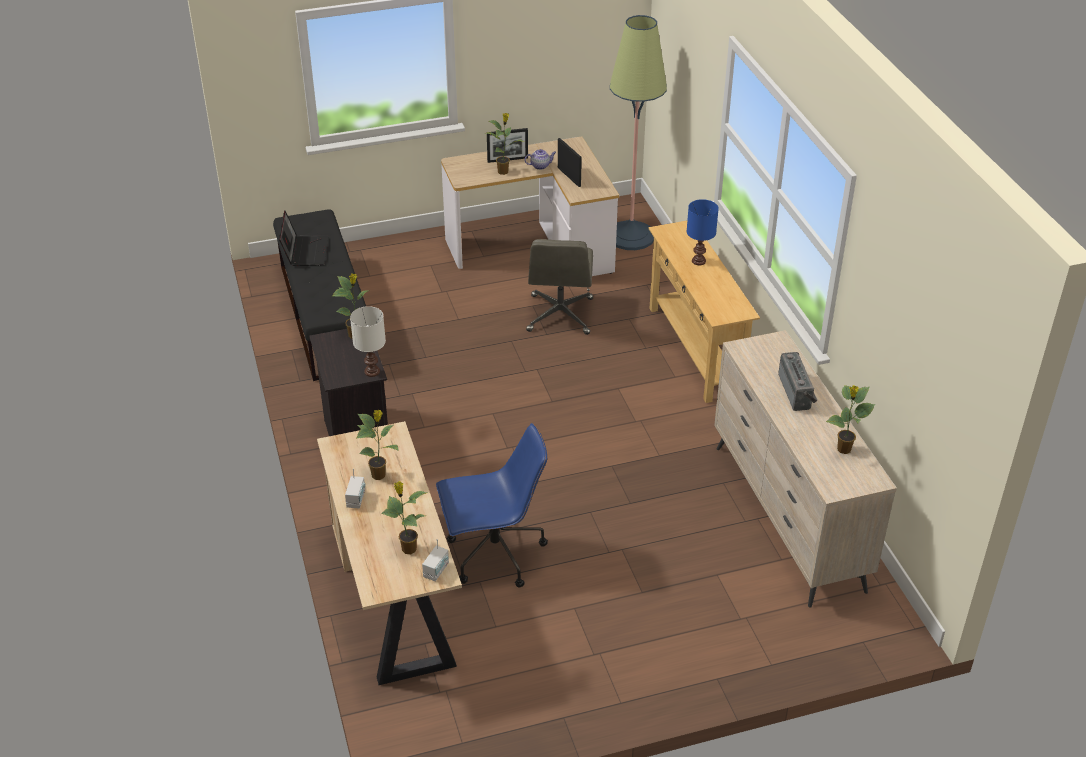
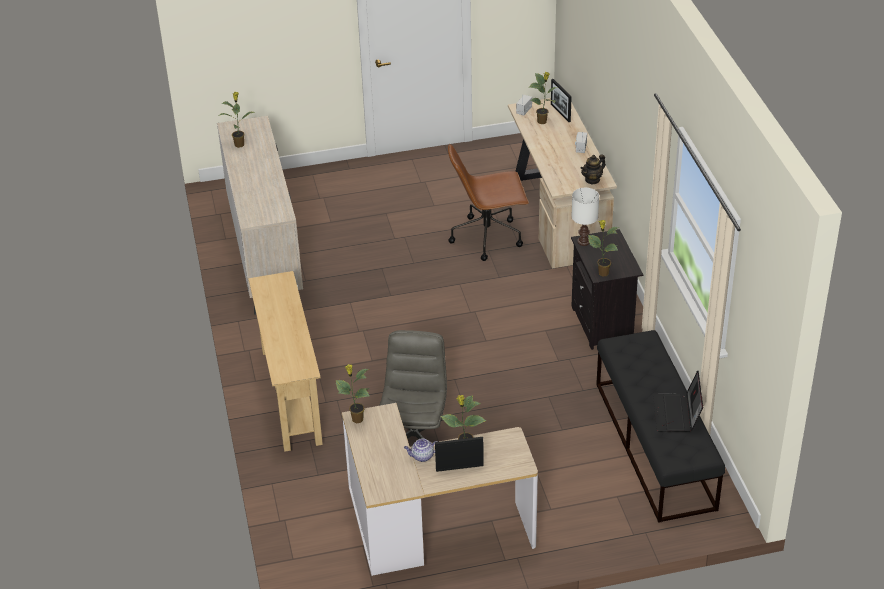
camera: 175 degrees left, 0 degrees up
(348, 447) = (592, 179): none -> teapot
(379, 475) = (566, 162): potted plant -> potted plant (356, 419)
(493, 554) = (488, 237): blue office chair -> brown office chair
(569, 177) = (392, 439): picture frame -> picture frame (560, 113)
(630, 236) = (319, 544): floor lamp -> none
(698, 261) = (283, 335): blue table lamp -> none
(797, 392) = (253, 181): radio -> none

